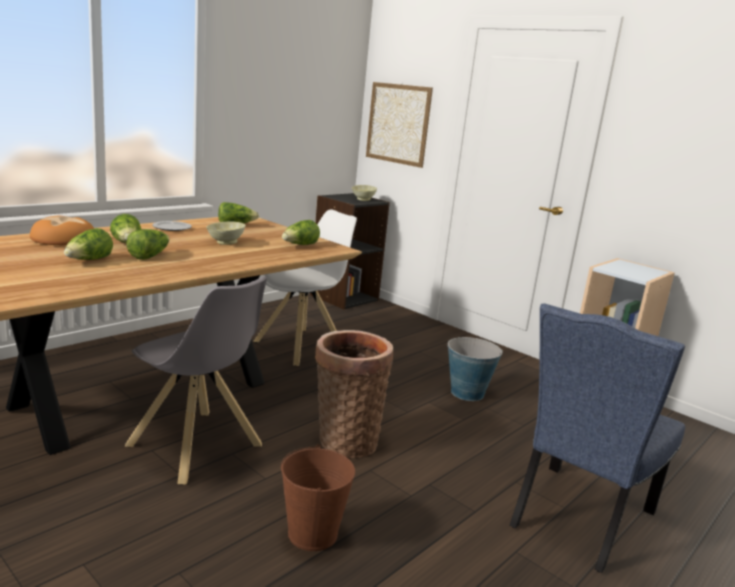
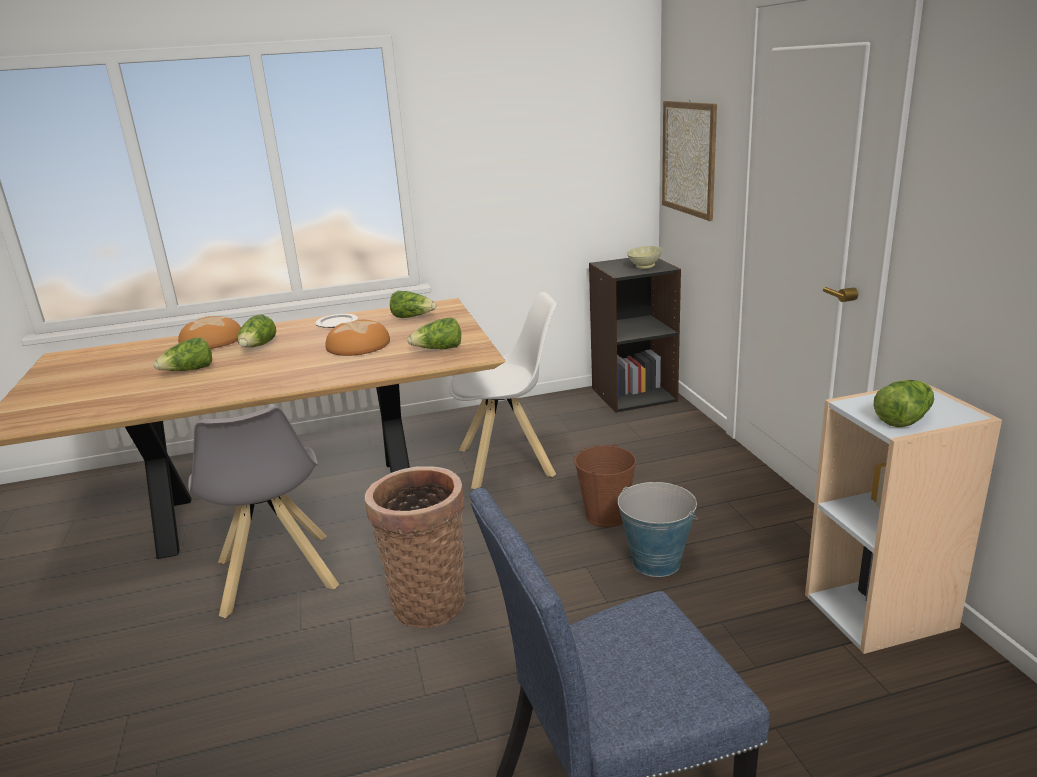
camera: 35 degrees right, 5 degrees up
(149, 256) = (252, 365): lettuce -> lettuce (903, 418)
(225, 243) = (358, 345): beige bowl -> bread
(313, 533) = (276, 711): brown bucket -> brown bucket (606, 515)

